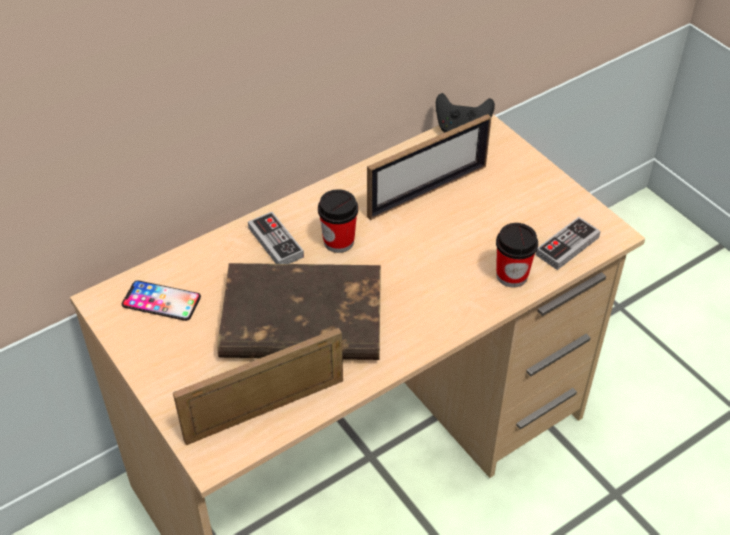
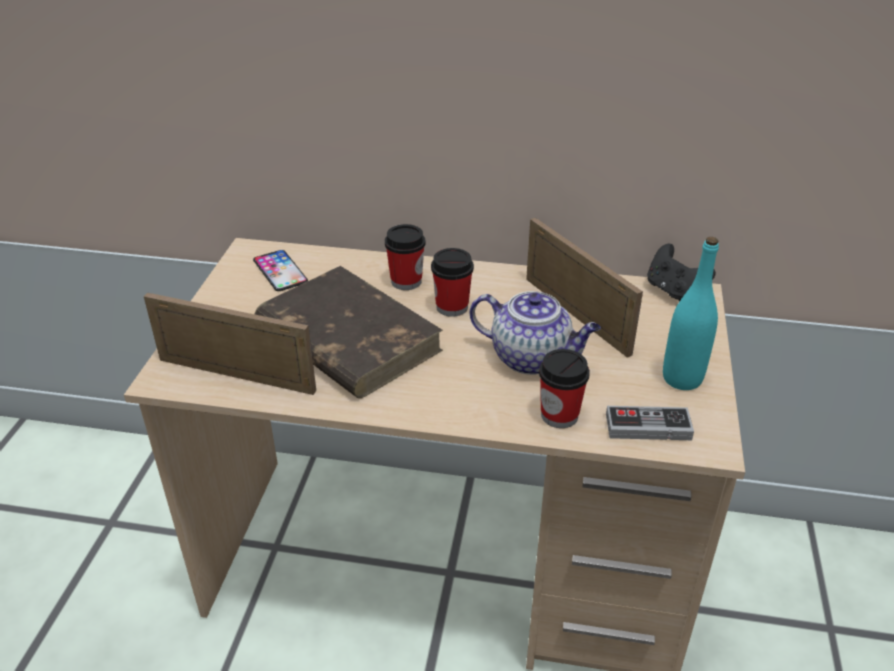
camera: 45 degrees right, 10 degrees down
(275, 242) = (406, 281): game controller -> cup
(427, 191) = (576, 315): picture frame -> picture frame turned 135 degrees counterclockwise
(443, 245) = (532, 358): none -> teapot
(545, 197) = (682, 378): none -> turquoise bottle

